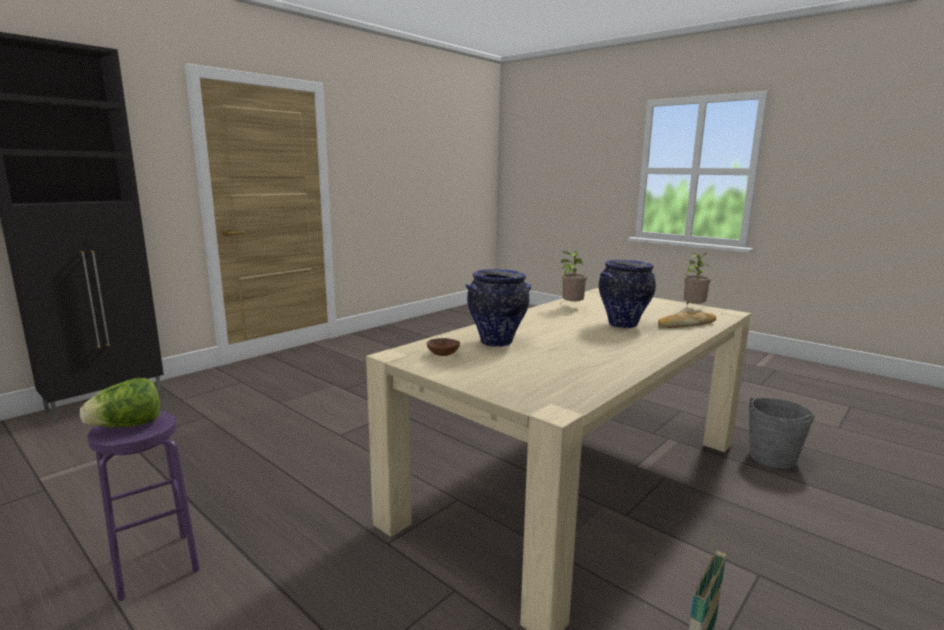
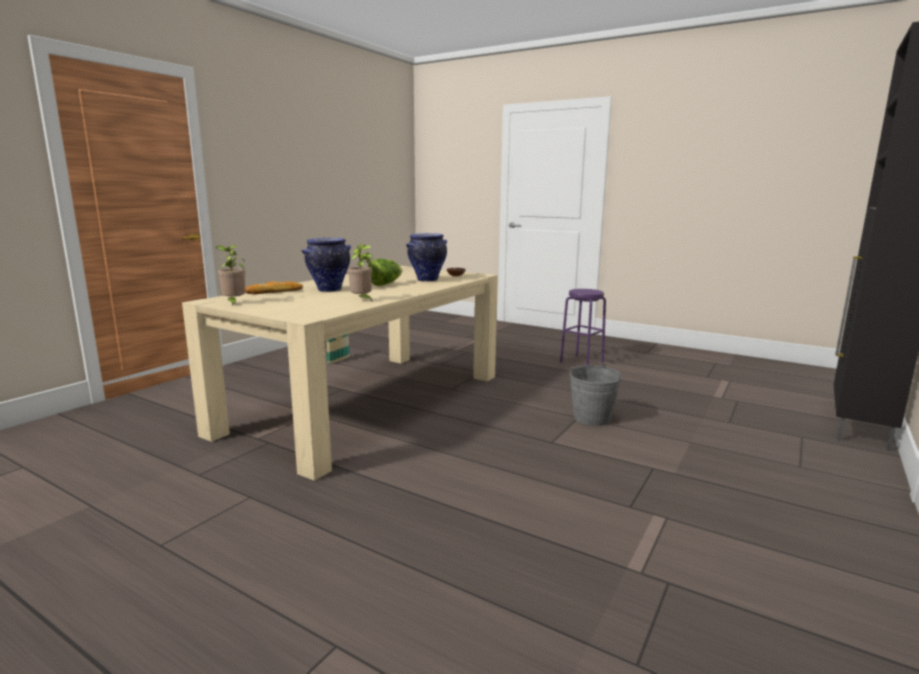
camera: 170 degrees right, 0 degrees up
(128, 426) = (587, 291): lettuce -> lettuce (385, 284)
(772, 458) = (176, 428): grey bucket -> grey bucket (592, 418)

